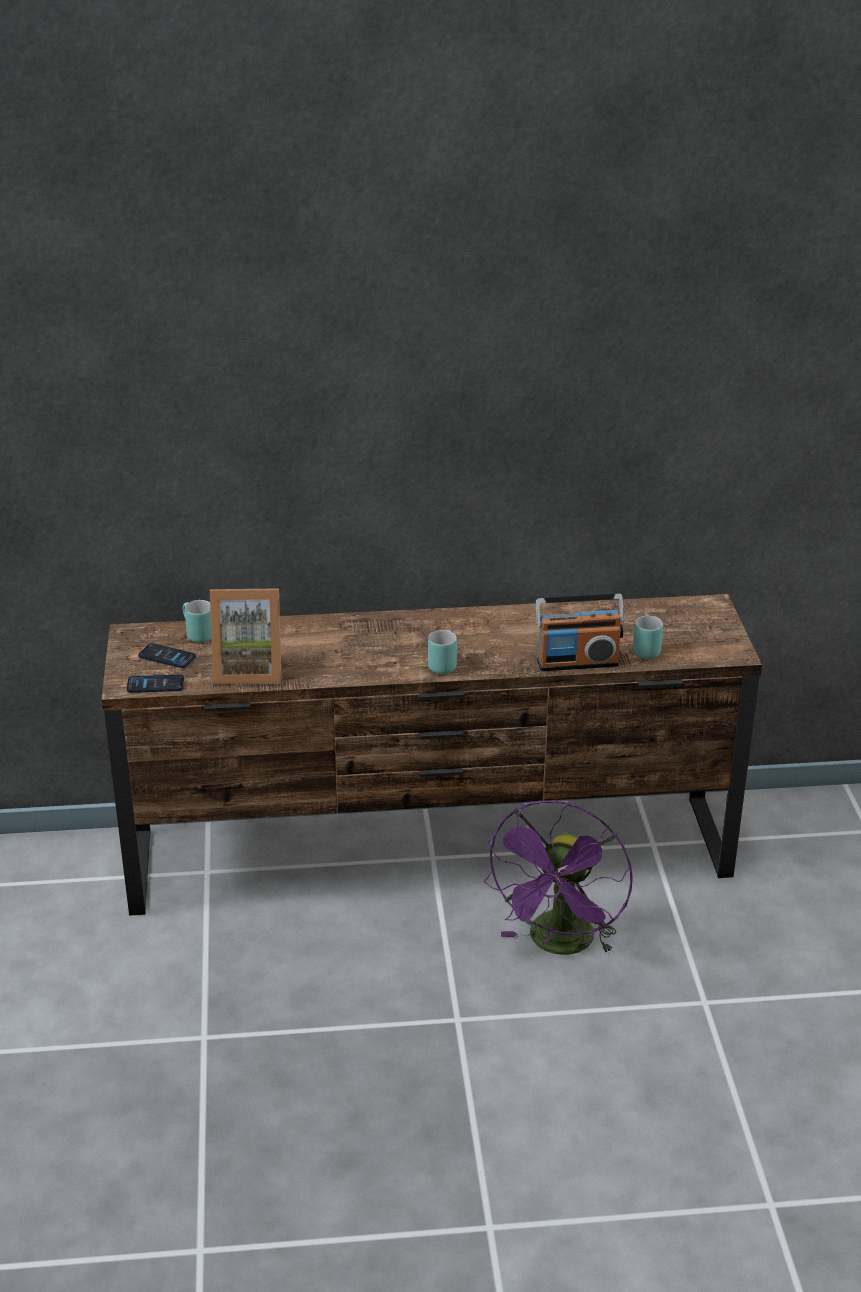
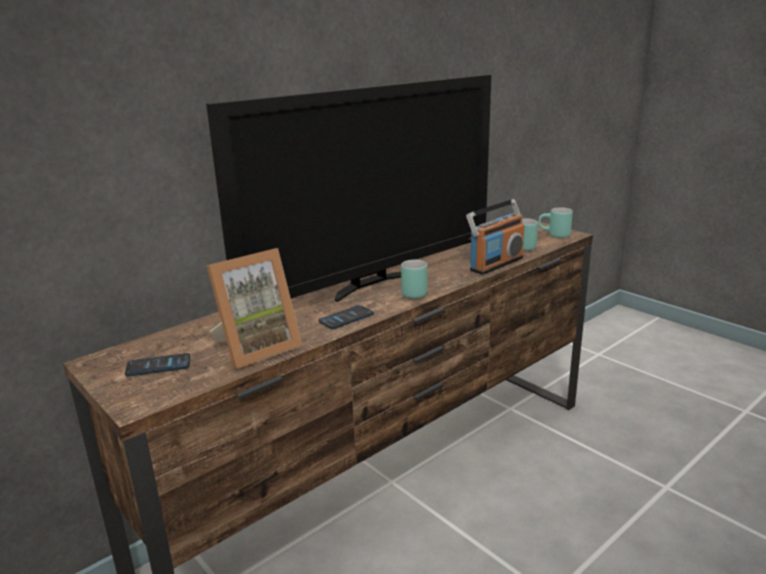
camera: 35 degrees left, 10 degrees down
(155, 685) = (172, 391): phone -> phone (346, 318)
(195, 634) = (169, 341): turquoise mug -> turquoise mug (554, 236)
(423, 639) = (372, 284): none -> television
(559, 945) = (542, 497): purple fan -> none

